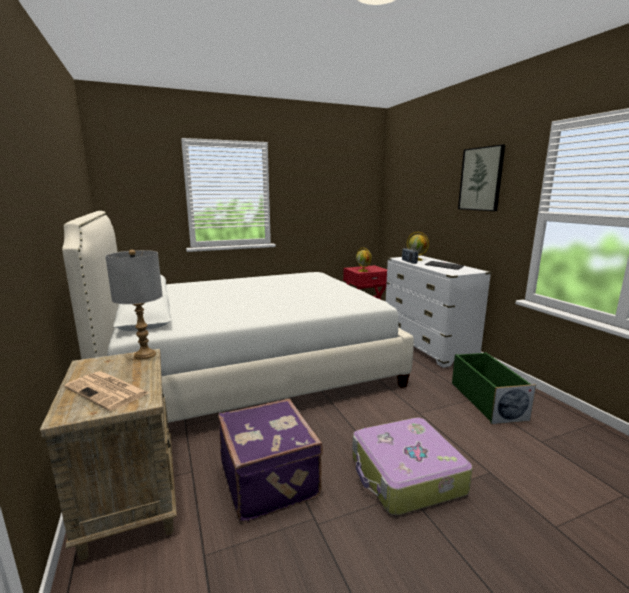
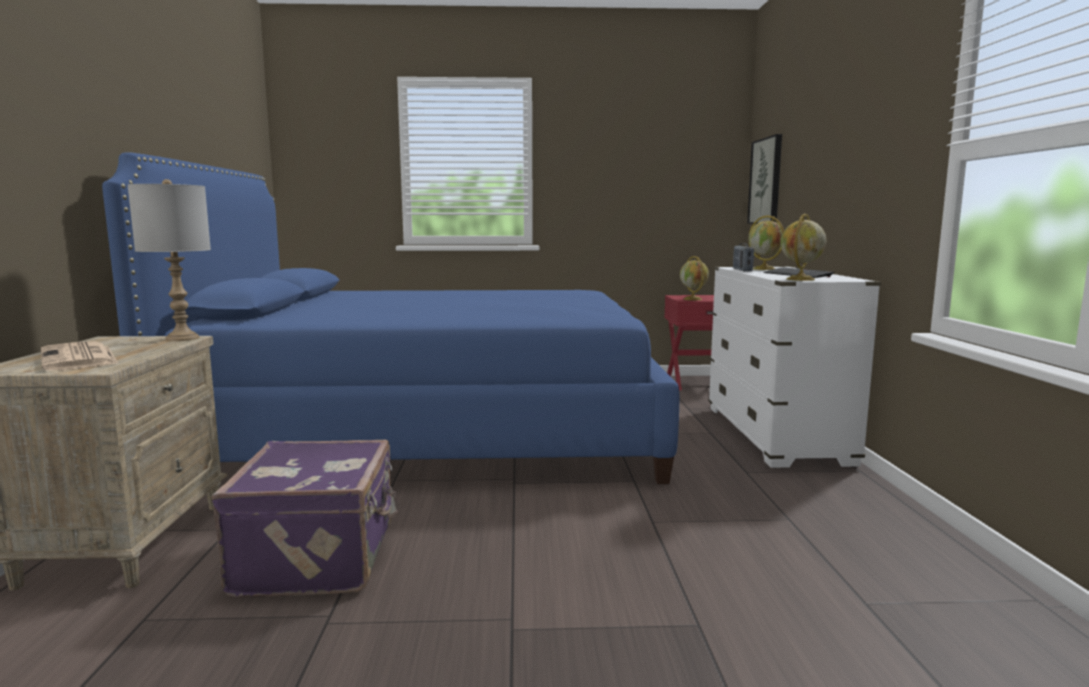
camera: 20 degrees right, 5 degrees down
(250, 370) = (432, 431): white bed -> blue bed
(406, 476) = (533, 597): suitcase -> none
(456, 272) = (800, 279): none -> globe
(481, 179) = (871, 101): picture -> picture (766, 181)
(486, 400) = (810, 525): green storage box -> none

